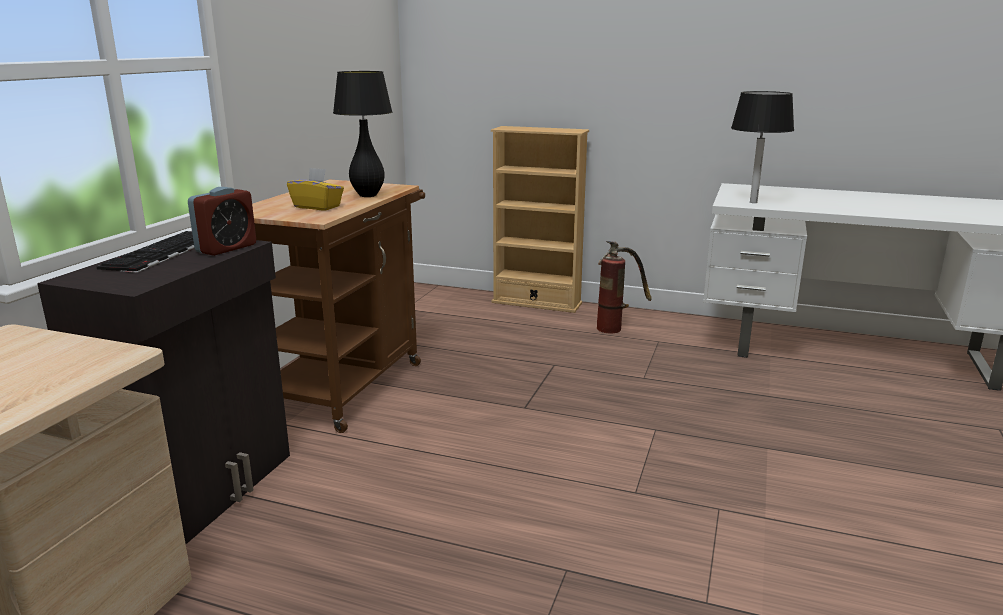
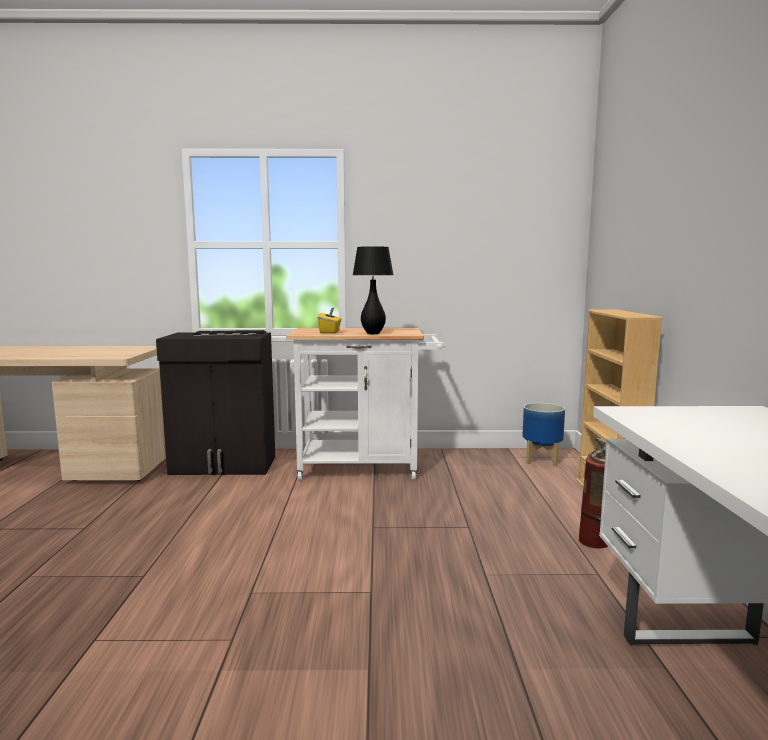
camera: 70 degrees right, 10 degrees down
(226, 248) = (240, 337): alarm clock -> none
(348, 383) = (367, 467): brown cart -> white cart
(428, 301) = (542, 460): none -> planter
(753, 202) = (653, 418): black table lamp -> none

